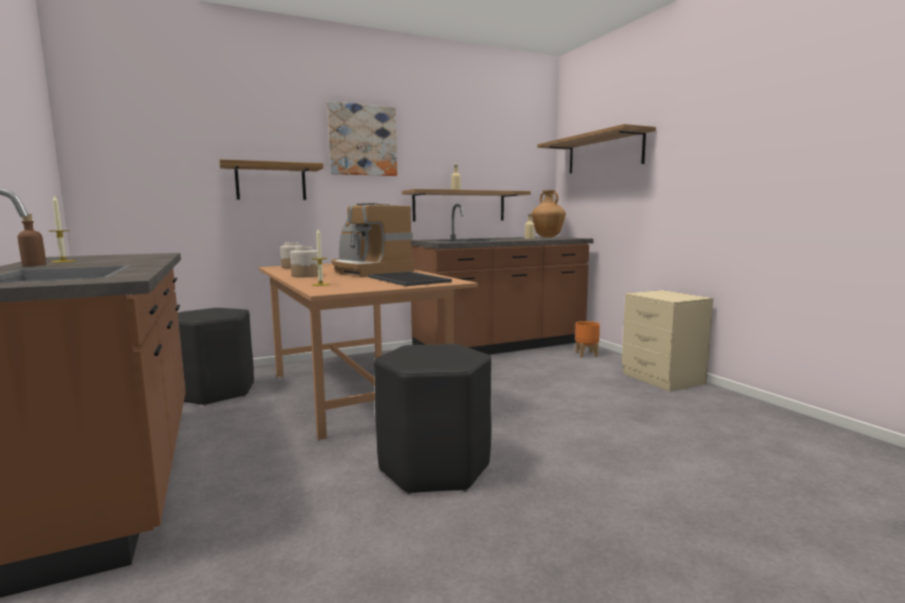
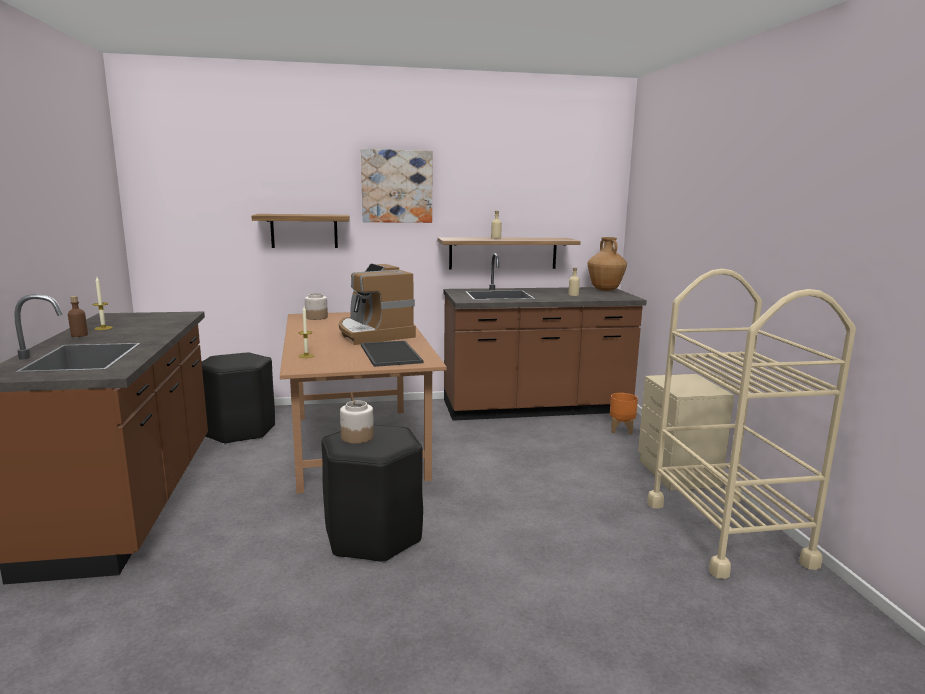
camera: 15 degrees right, 5 degrees up
(305, 276) = (309, 337): jar -> jar (357, 437)
(604, 153) = (664, 203): shelf -> none
(747, 416) = (726, 532): none -> beige cart

